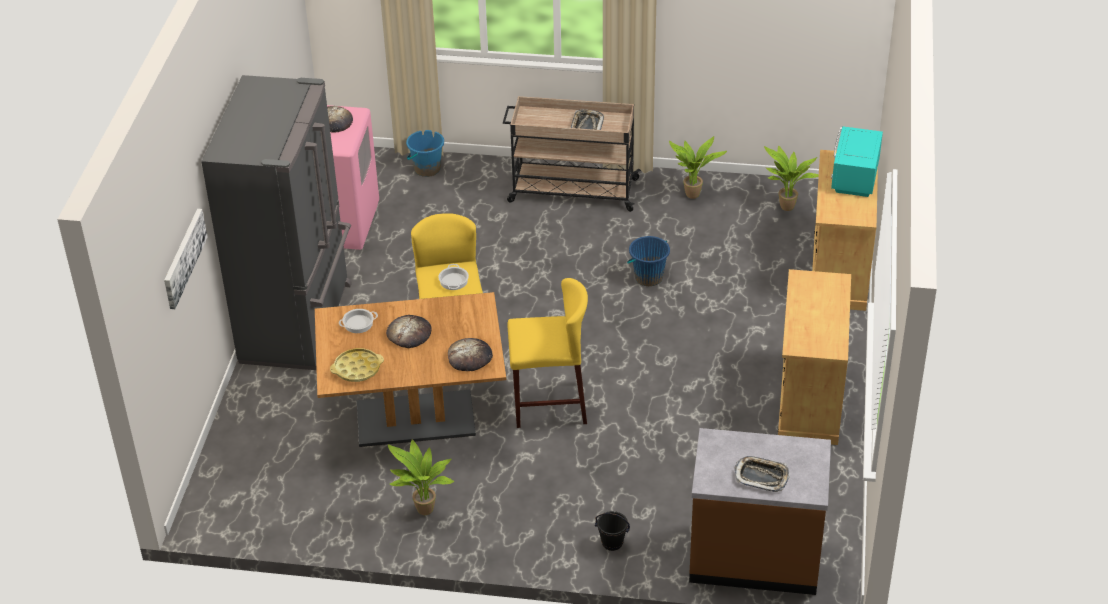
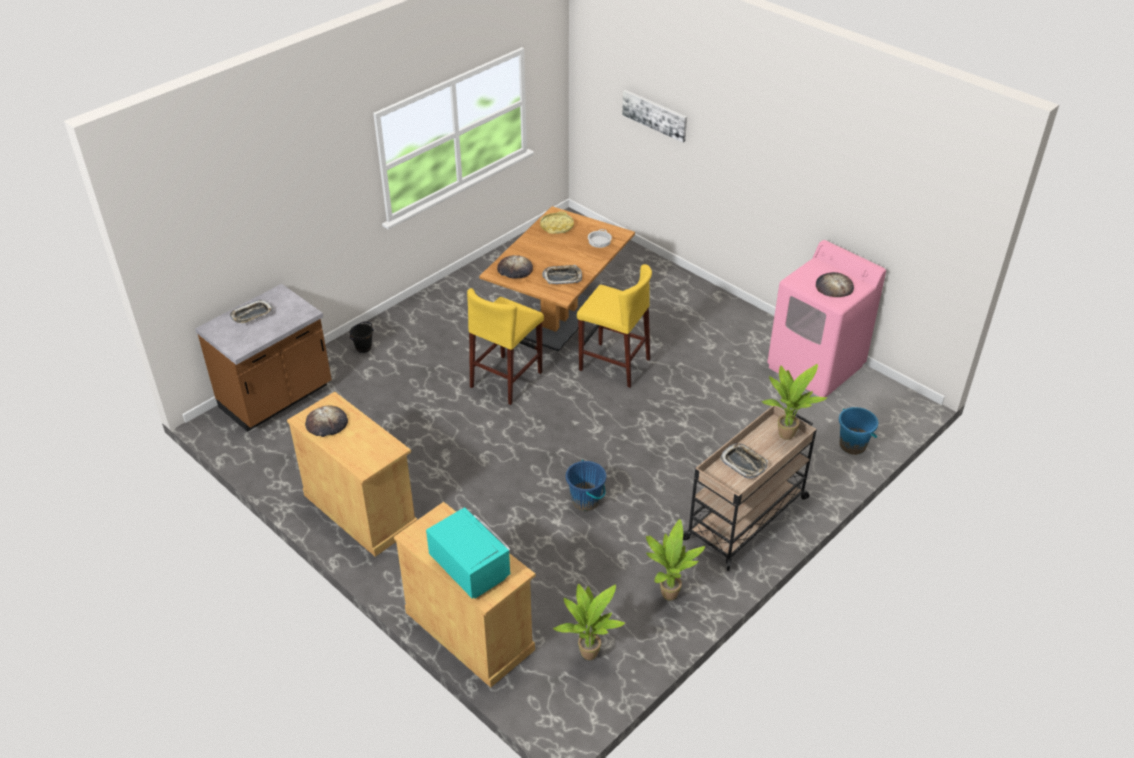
camera: 125 degrees right, 0 degrees up
(299, 323) = (707, 309): grey fridge -> none
(409, 333) = (566, 256): bread -> bread (327, 424)
(423, 512) = (478, 291): potted plant -> potted plant (784, 434)
(450, 317) = (562, 277): none -> tray
(454, 281) = (606, 303): cooking pot -> none

